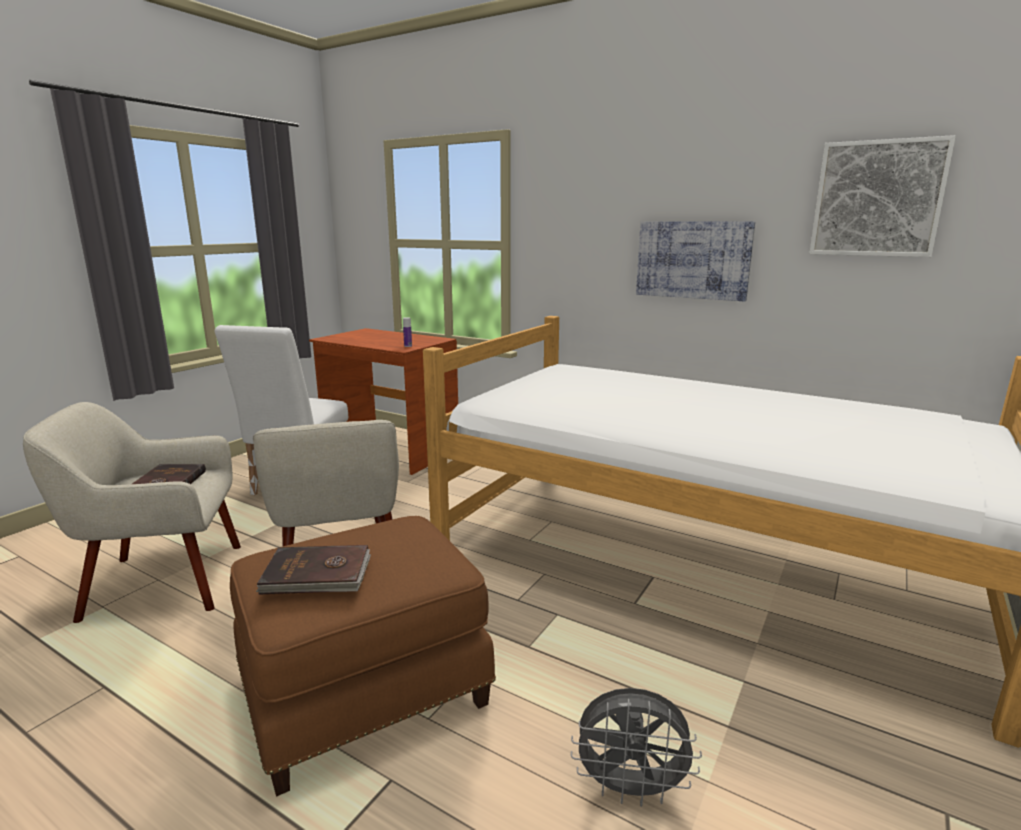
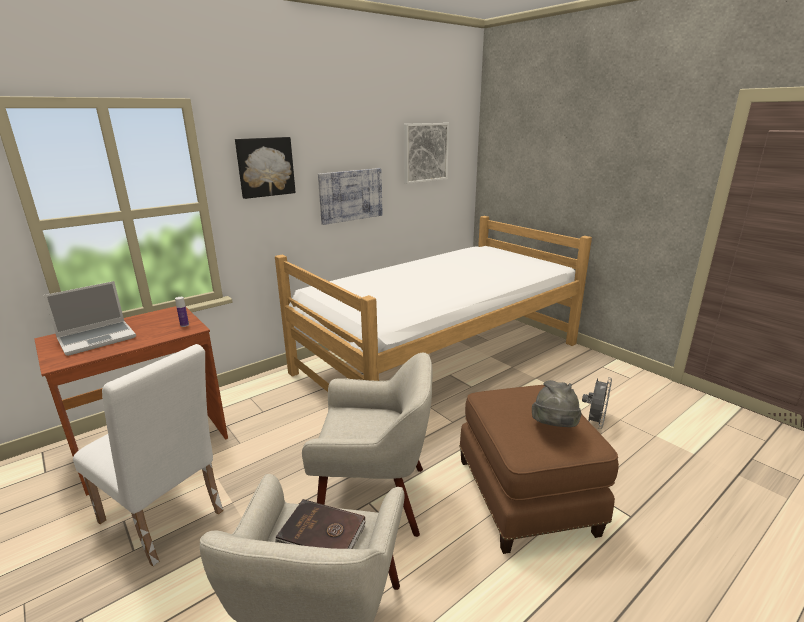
camera: 70 degrees left, 5 degrees up
(317, 575) = (554, 428): brown book -> grey hat
(370, 336) = (98, 338): none -> laptop
(574, 207) = (265, 167): none -> picture

